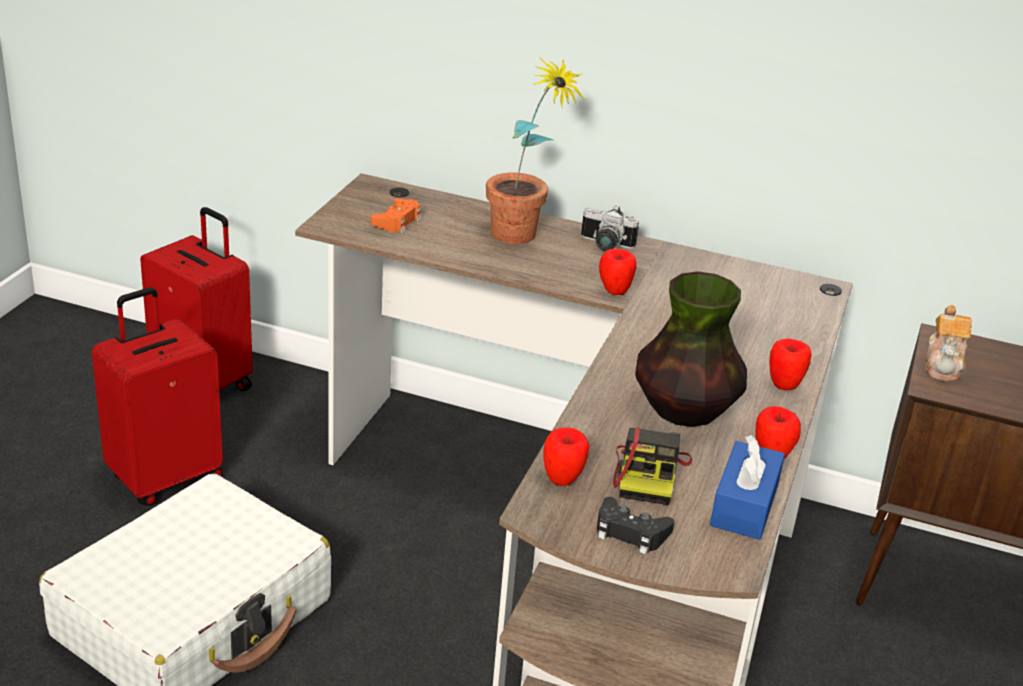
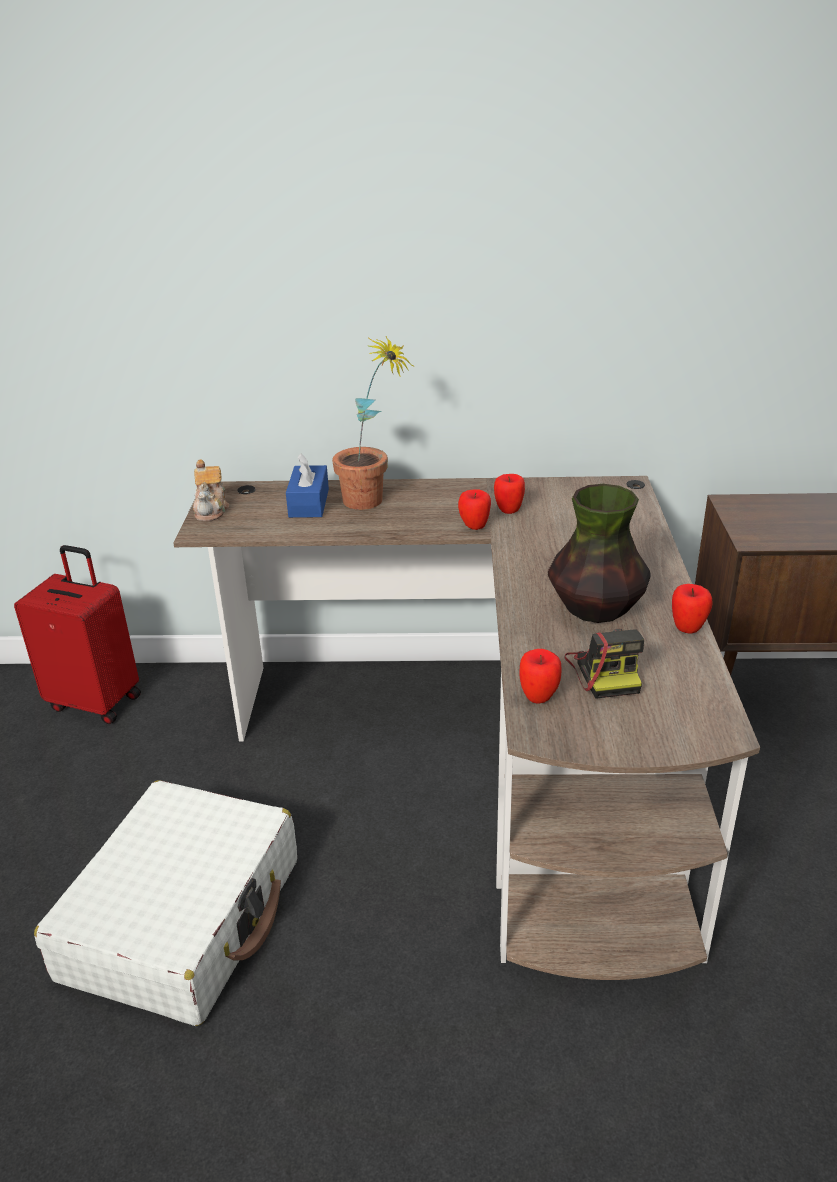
camera: 15 degrees left, 0 degrees up
(165, 477) = (97, 795): red suitcase -> none
(397, 221) = (259, 514): orange game controller -> none
(604, 245) = (442, 492): camera -> none
(630, 532) = (624, 727): black game controller -> none
(744, 505) = (696, 675): blue tissue box -> blue tissue box (309, 503)
(784, 385) = (655, 567): apple -> apple (509, 510)
(944, 365) = (747, 522): teapot -> teapot (212, 510)

